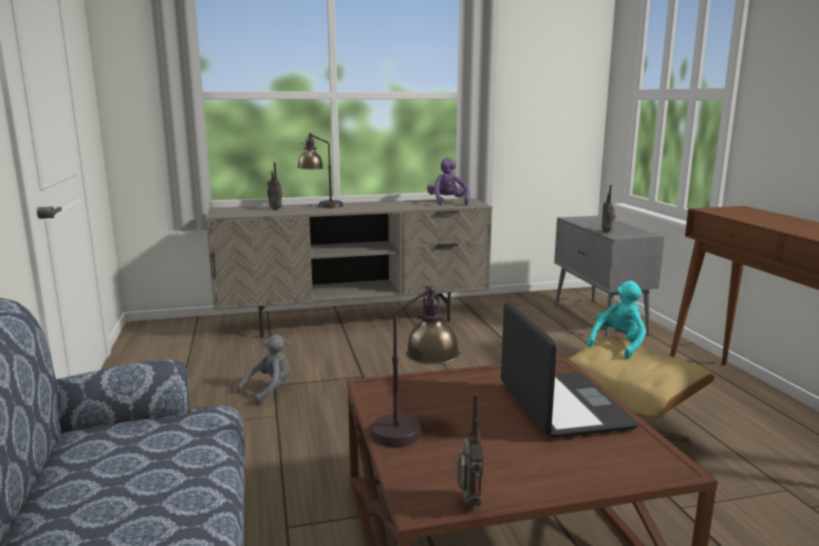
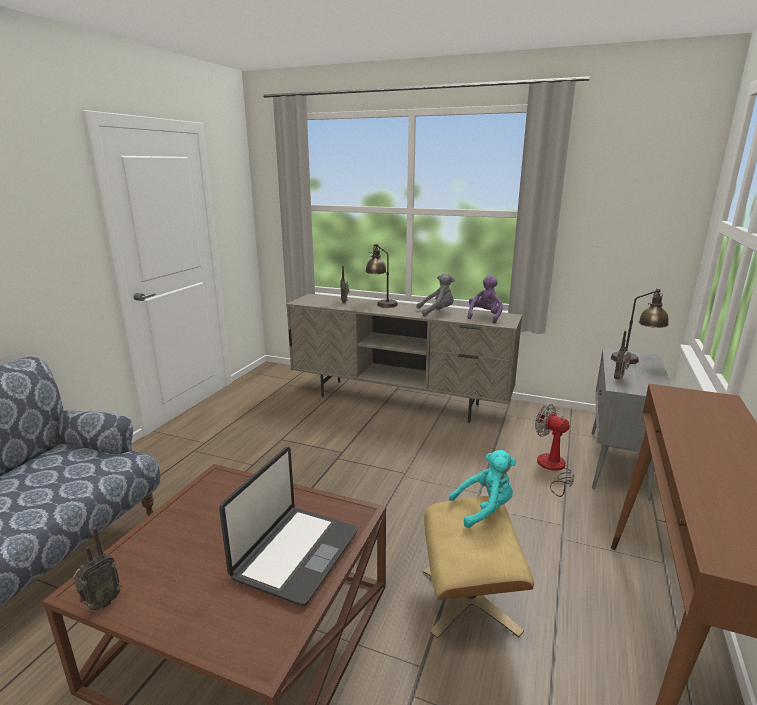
camera: 35 degrees right, 5 degrees up
(270, 390) = (273, 442): grey plush toy -> grey plush toy (437, 312)
(414, 428) = (178, 524): table lamp -> table lamp (635, 359)
(562, 335) = (553, 469): none -> fan

